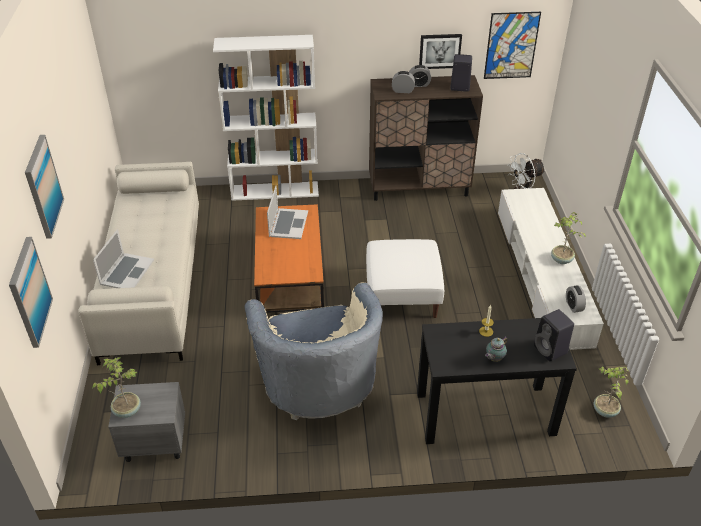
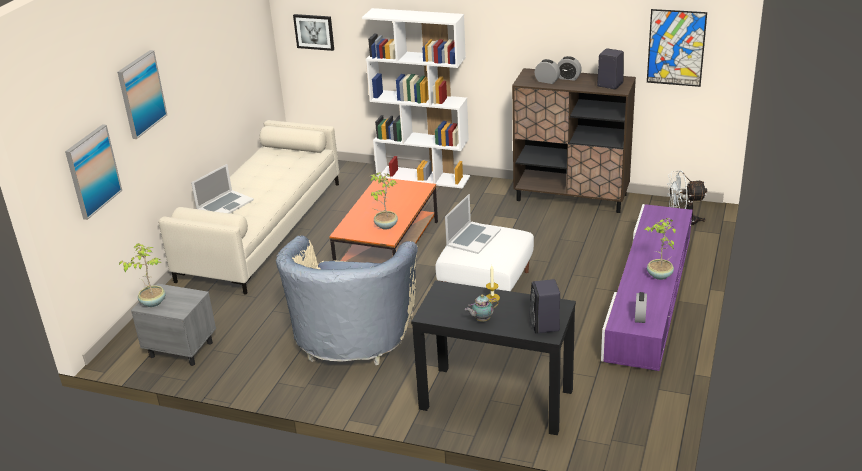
camera: 25 degrees right, 10 degrees down
(288, 224) = (396, 194): laptop -> laptop (473, 237)
(440, 51) = (596, 45): picture -> picture (314, 31)
(542, 276) = (648, 297): white tv stand -> purple tv stand
(604, 411) = (626, 427): potted plant -> potted plant (385, 226)

